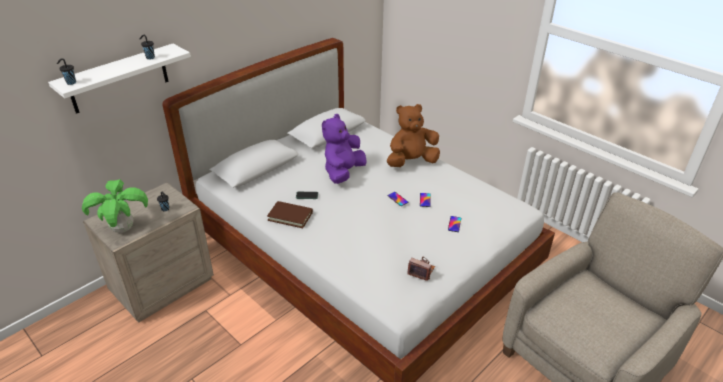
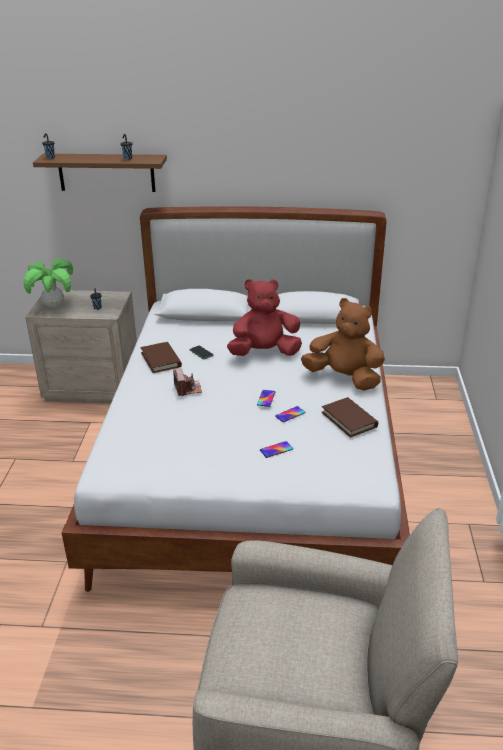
camera: 50 degrees right, 5 degrees down
(119, 79) = (106, 172): white shelf -> brown shelf
(343, 172) = (264, 353): purple plush toy -> red plush toy
(421, 271) = (170, 461): camera -> camera (187, 389)
(456, 183) = (349, 419): none -> brown book

